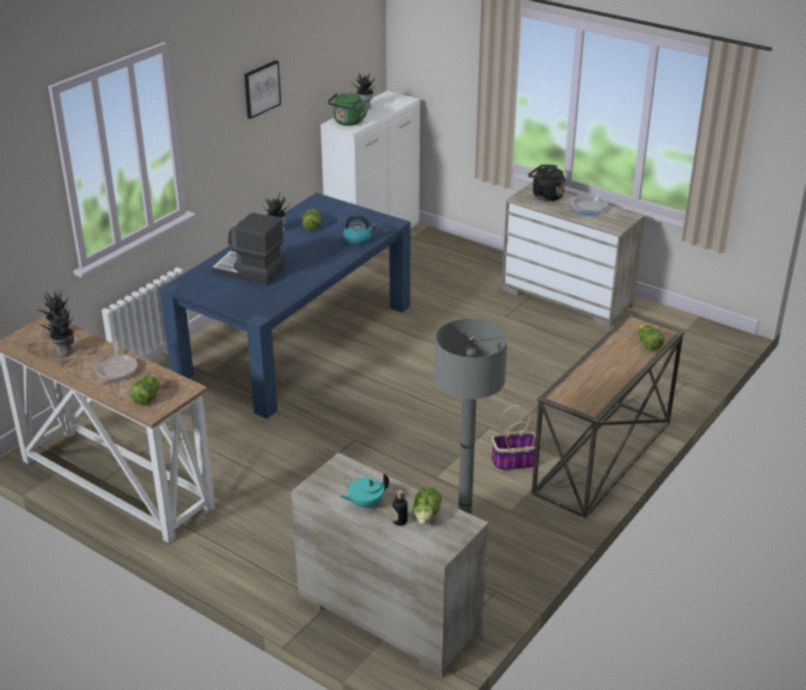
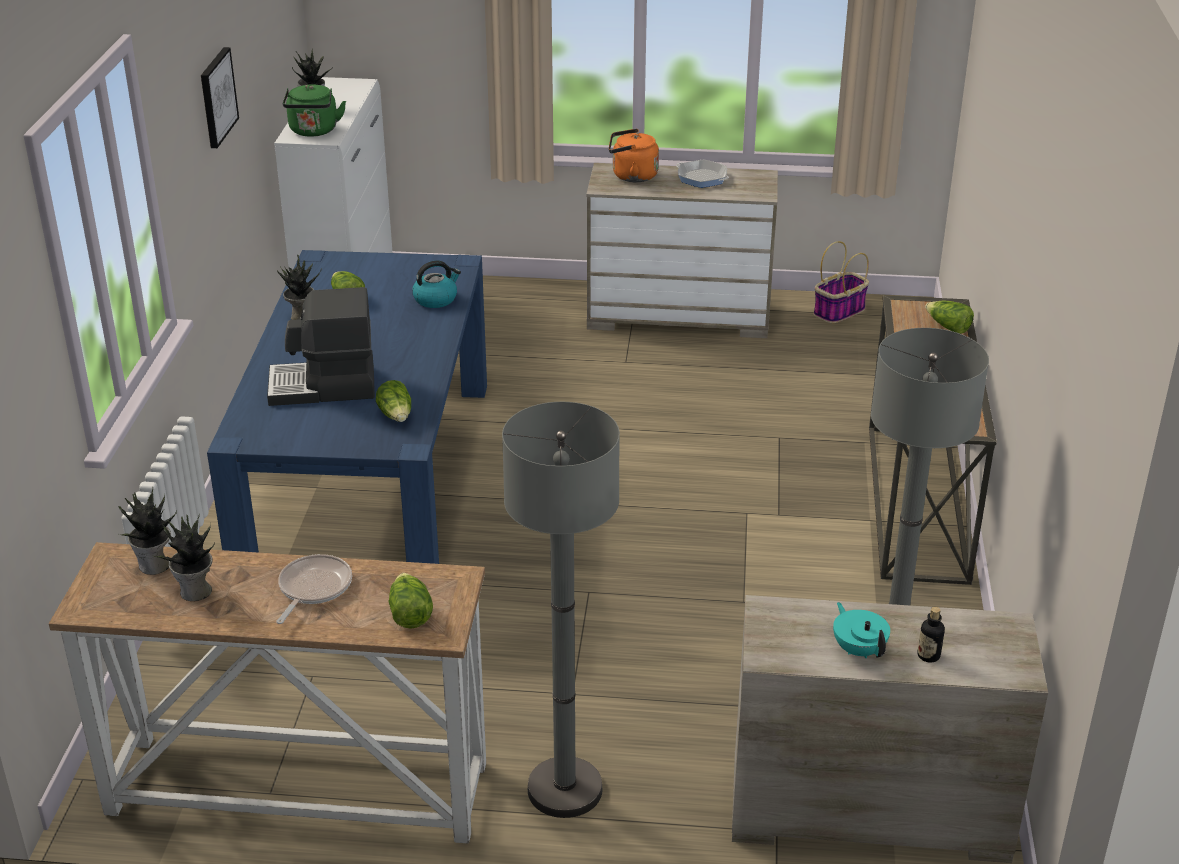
camera: 30 degrees left, 0 degrees up
(117, 369) = (313, 588): frying pan -> frying pan turned 120 degrees counterclockwise
(240, 537) = (564, 789): none -> grey floor lamp
(365, 503) = (859, 649): turquoise teapot -> turquoise teapot turned 120 degrees clockwise
(426, 515) = (952, 634): lettuce -> lettuce (396, 416)
(514, 462) = (820, 546): basket -> basket (839, 312)
(545, 196) = (631, 176): black kettle -> orange kettle

